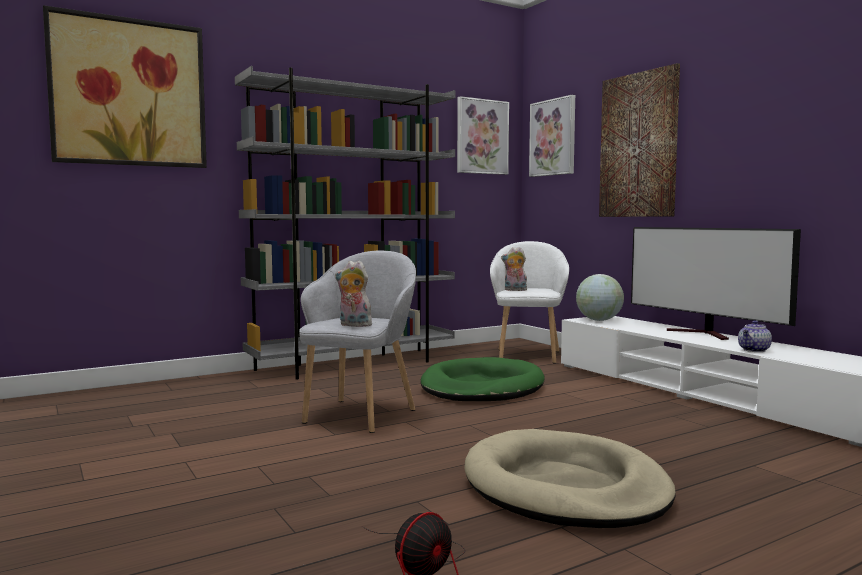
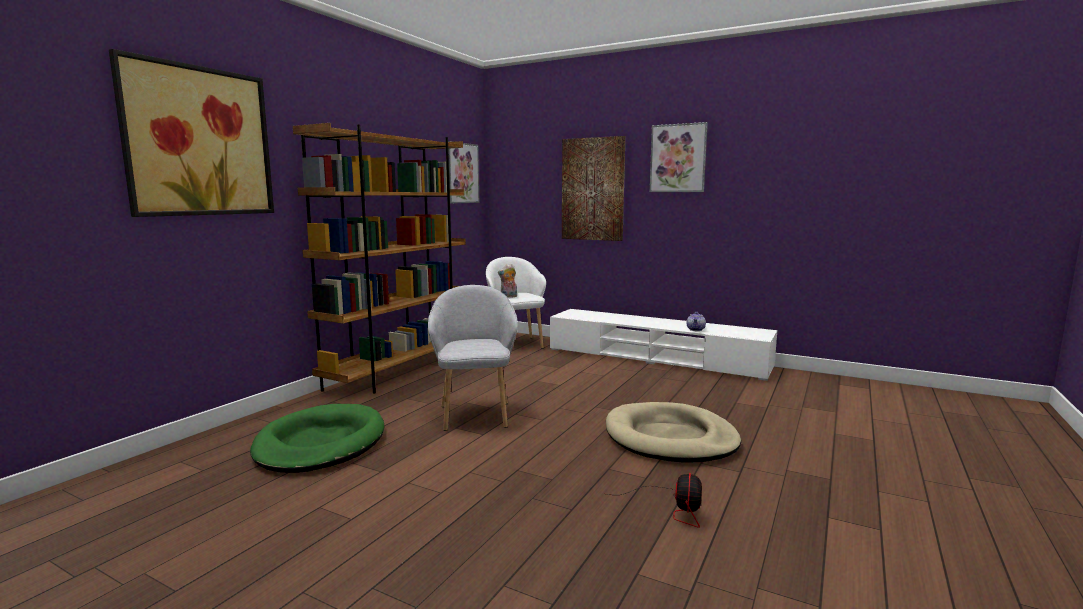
camera: 30 degrees left, 5 degrees up
(353, 325) = (483, 349): plush toy -> none
(354, 364) = (399, 371): grey bookcase -> brown bookcase
(482, 387) = (524, 376): green dog bed -> green dog bed (320, 443)
(553, 137) = (516, 176): picture -> picture (678, 158)
(599, 320) = (574, 314): globe -> none
(704, 334) = (652, 320): television -> none

